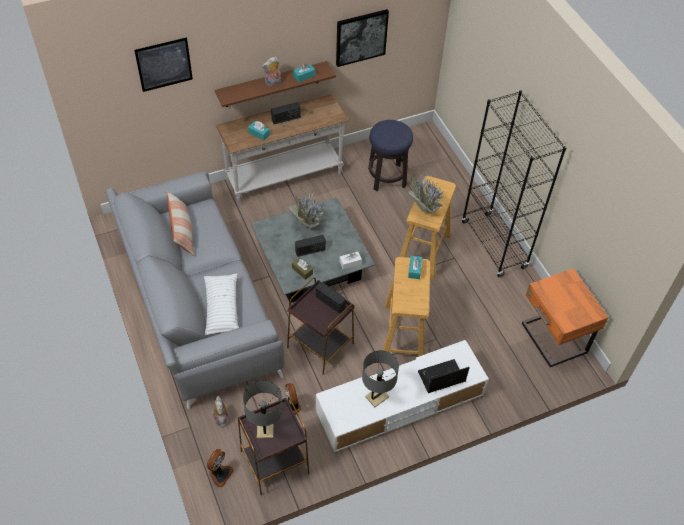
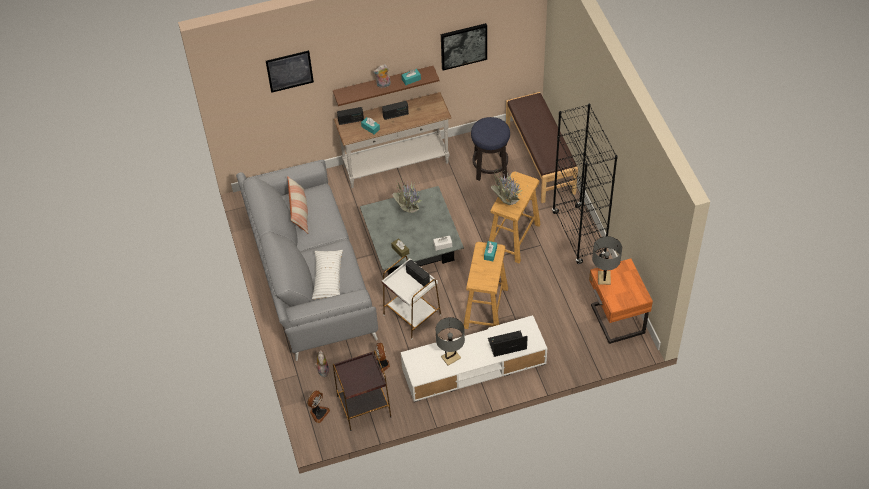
camera: 10 degrees right, 0 degrees up
(265, 429) = (354, 374): grey table lamp -> grey table lamp (604, 278)
(310, 251) = (409, 233): radio -> radio (351, 120)
(320, 345) = (412, 314): brown side table -> white side table
(439, 166) = (540, 159): none -> brown bench

